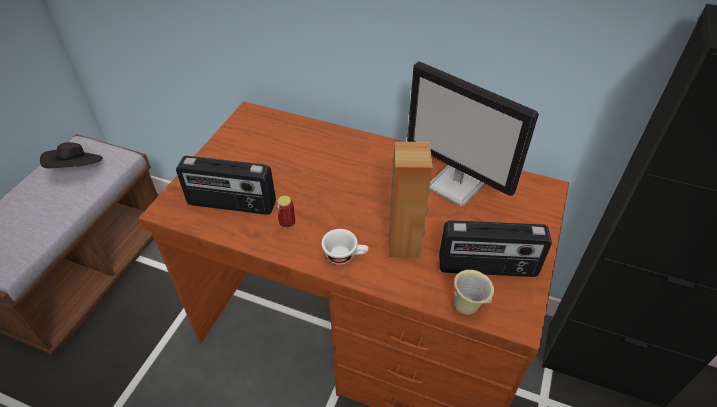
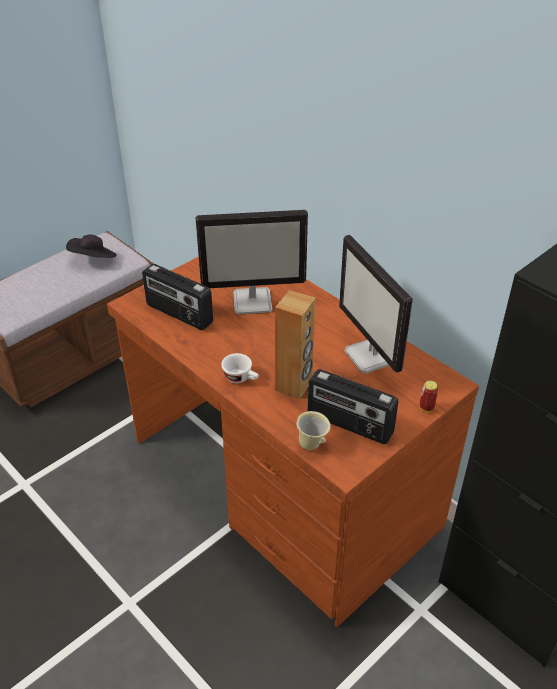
camera: 25 degrees right, 5 degrees down
(287, 224) = (212, 341): can -> can (426, 408)
(303, 165) = (253, 301): none -> monitor

